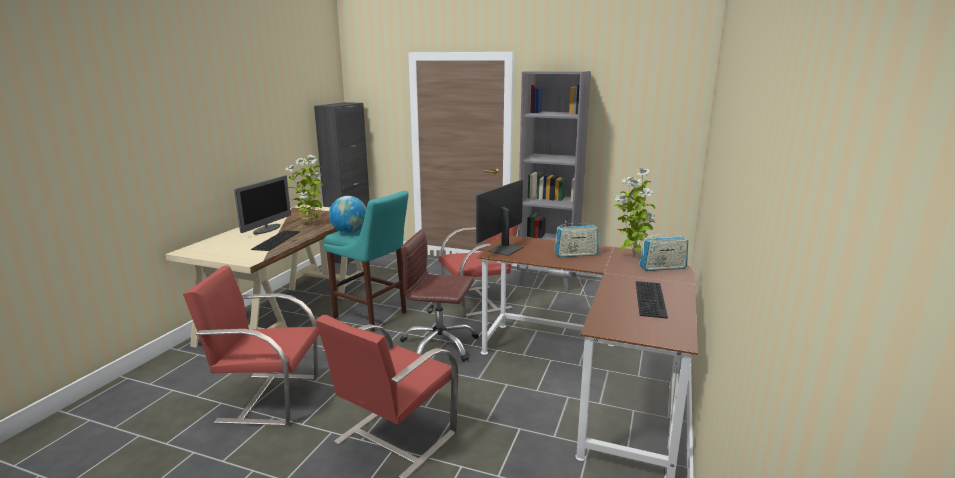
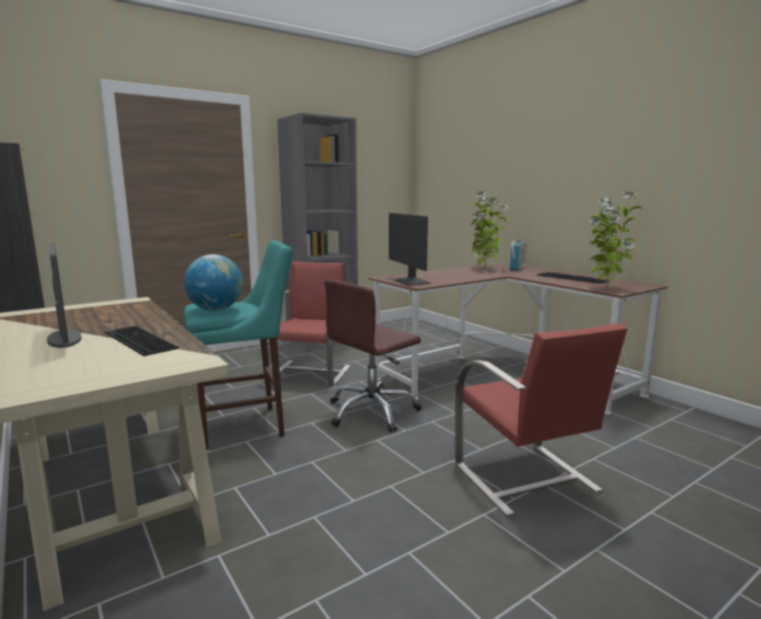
camera: 55 degrees left, 5 degrees down
(267, 398) = (352, 548): red chair -> none
(310, 224) = (118, 320): potted plant -> potted plant (606, 288)
(576, 254) = (459, 274): radio -> none

